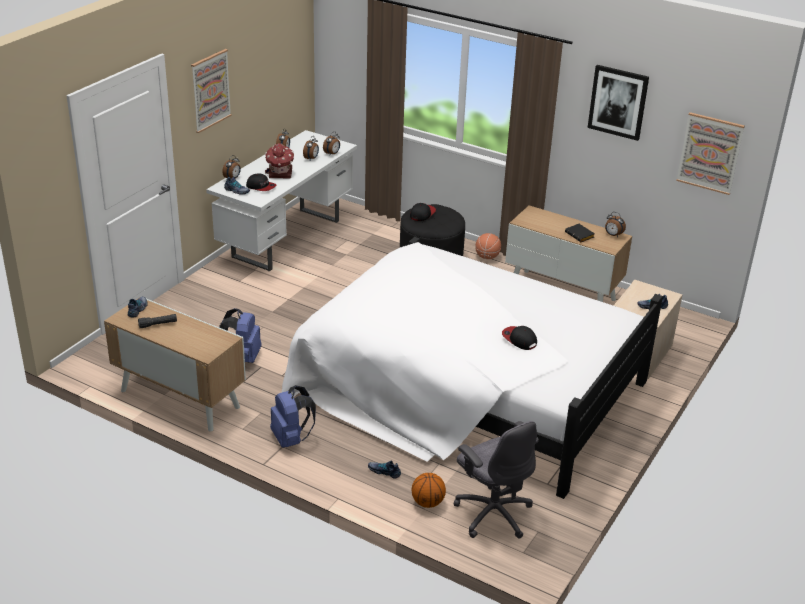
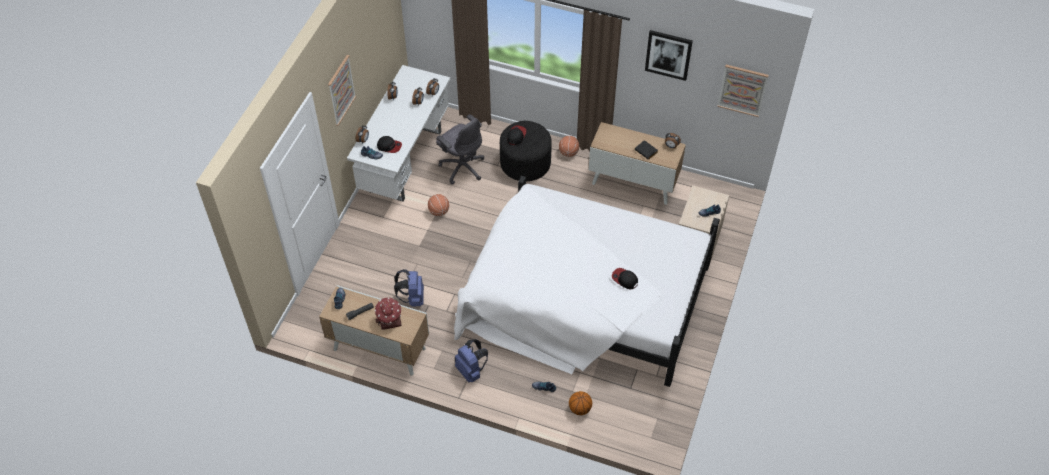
camera: 10 degrees left, 20 degrees up
(280, 173) = (399, 126): toy house -> toy house (389, 320)
(309, 285) = (439, 211): none -> basketball
(493, 513) = (625, 409): grey office chair -> grey office chair (462, 167)

